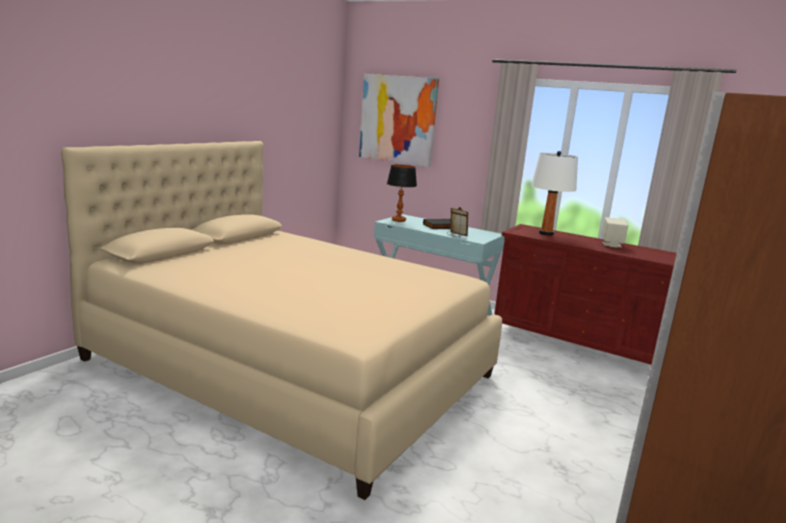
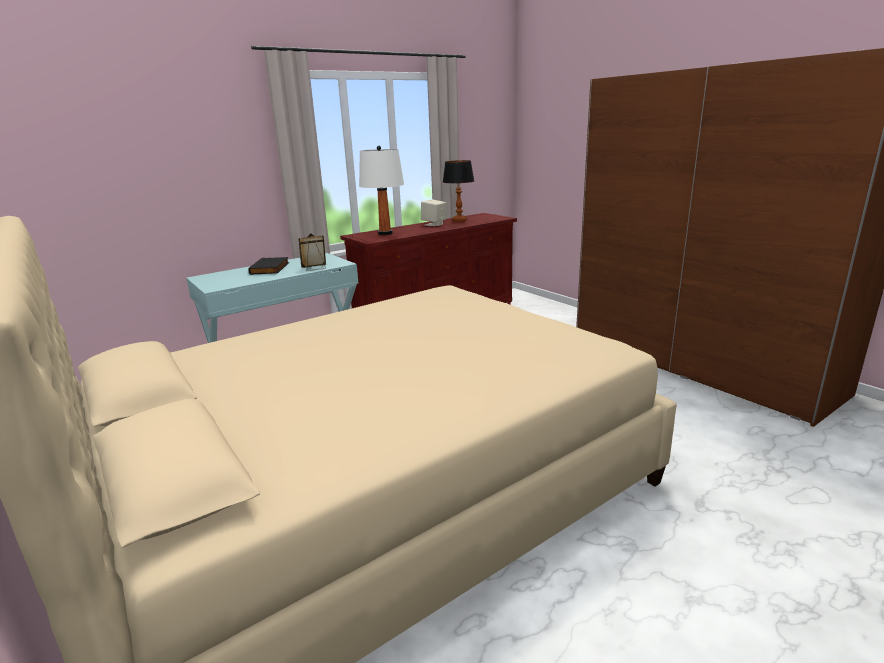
camera: 65 degrees left, 5 degrees up
(397, 119) = (110, 145): picture -> none
(399, 220) = (217, 282): table lamp -> table lamp (459, 220)

